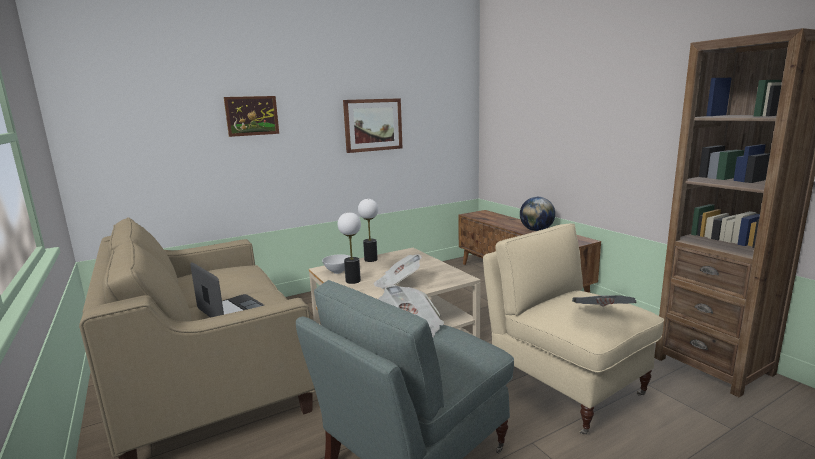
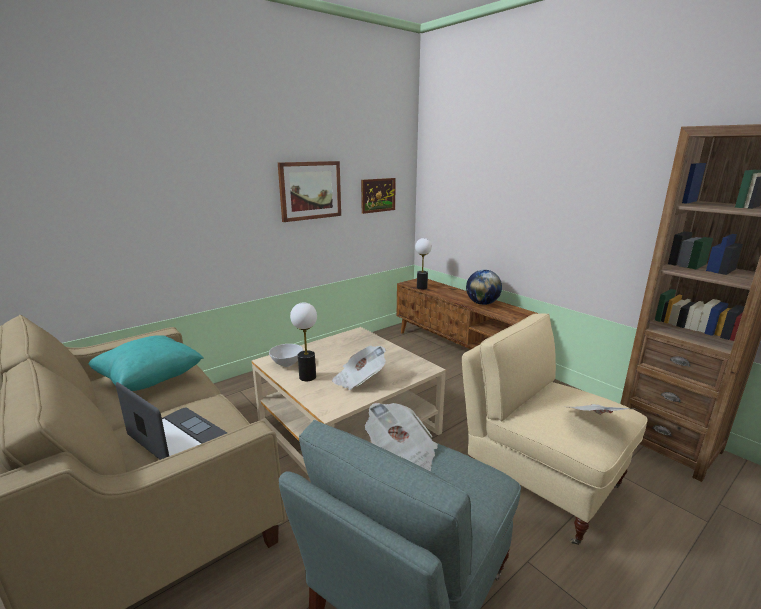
camera: 10 degrees left, 5 degrees up
(222, 277) = (150, 380): none -> turquoise pillow
(252, 116) = (172, 181): picture -> picture (378, 195)
(371, 259) = (319, 345): table lamp -> table lamp (422, 287)

